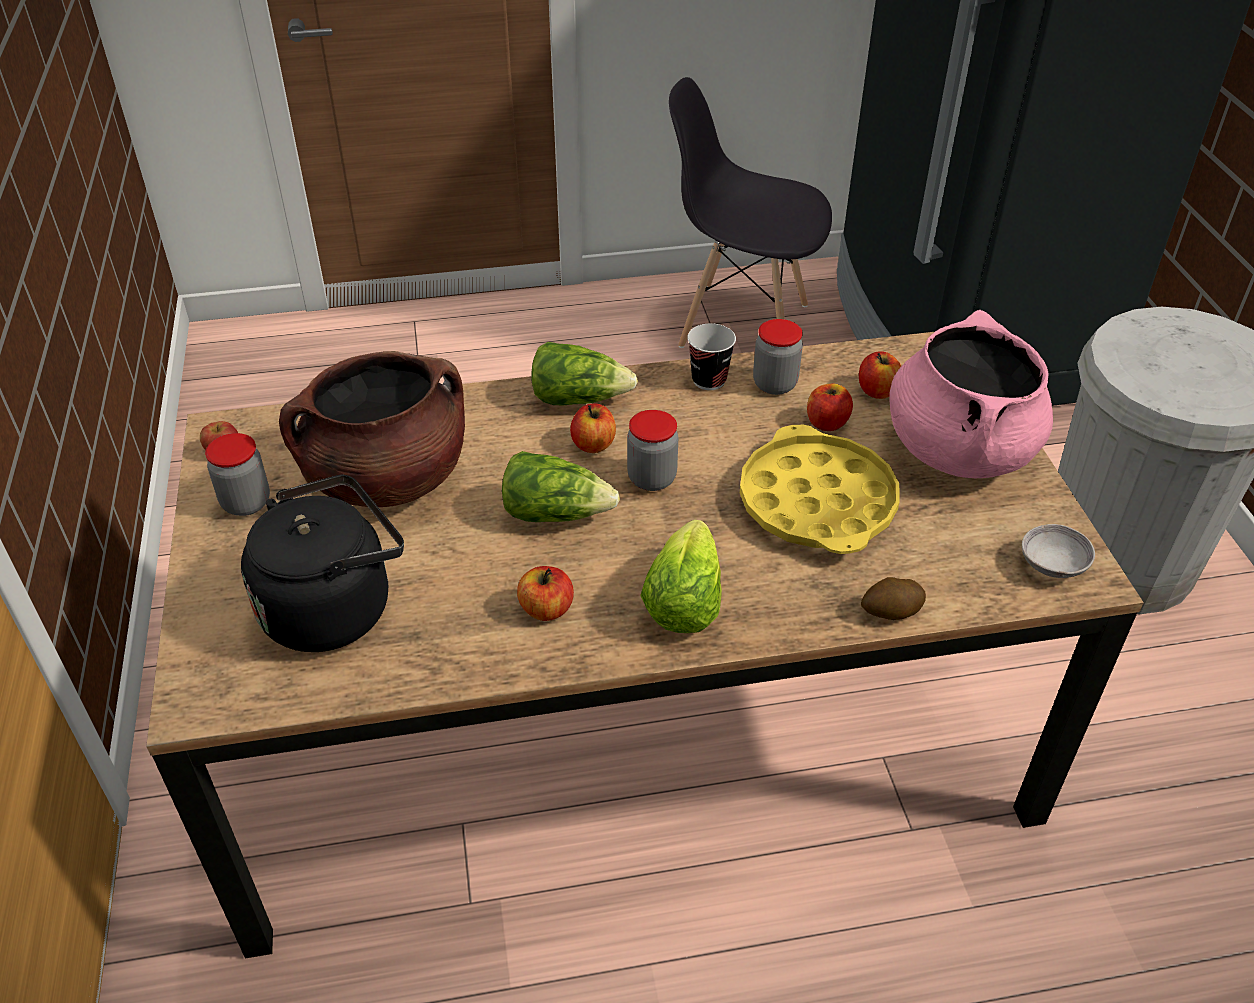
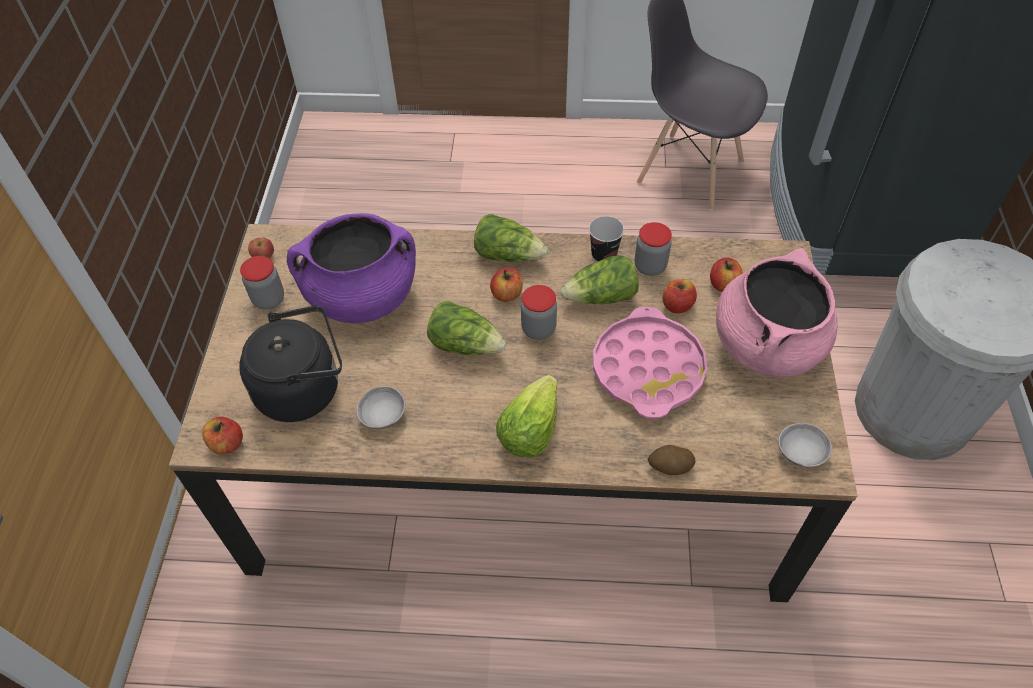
camera: 15 degrees right, 10 degrees up
(387, 479) = (362, 297): brown cooking pot -> purple cooking pot
(465, 621) = (383, 416): none -> grey bowl
(546, 609) = (438, 417): apple -> apple (227, 444)
(724, 428) = (601, 297): none -> lettuce
(817, 502) = (648, 369): yellow tray -> pink tray

